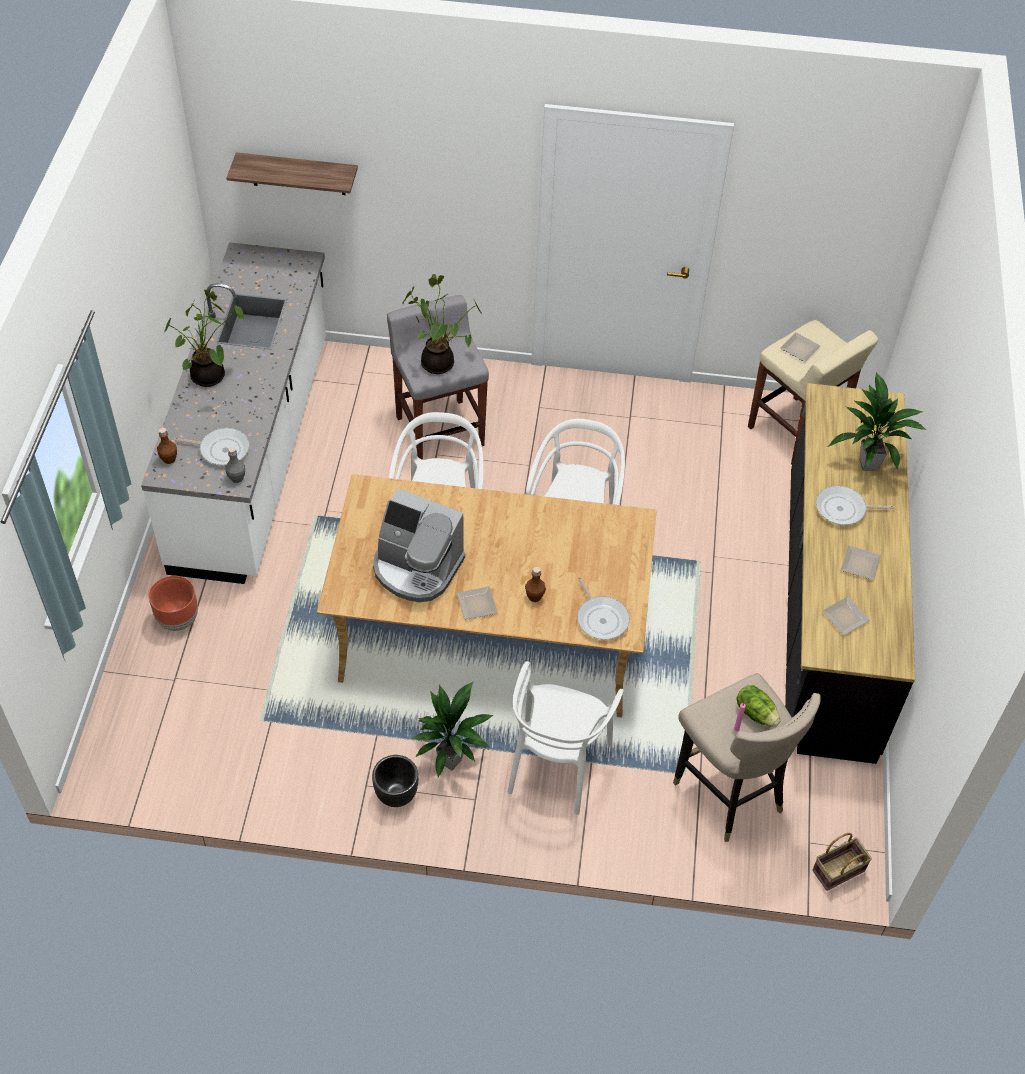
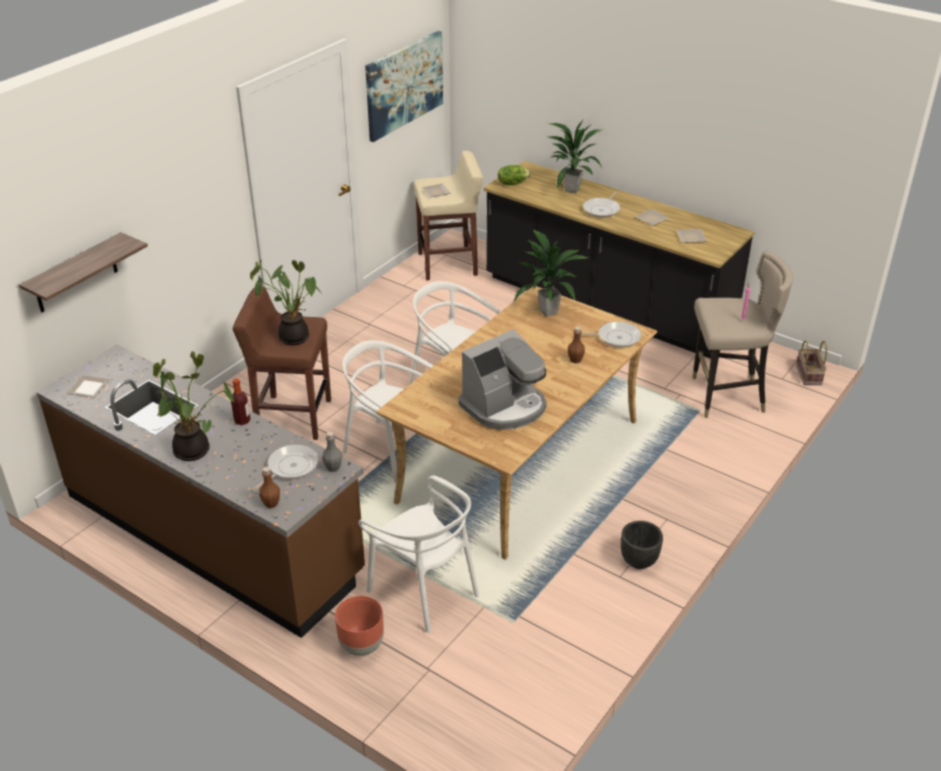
camera: 60 degrees left, 15 degrees down
(253, 454) = (213, 533): white counter -> brown counter
(266, 388) = (242, 421): none -> bottle
(439, 430) = (292, 417): grey stool -> brown stool
(451, 760) = (623, 519): potted plant -> potted plant (548, 311)
(475, 604) = (562, 389): plate -> plate (87, 388)
(556, 765) = (659, 466): white chair -> white chair (424, 590)
(756, 713) = (733, 307): lettuce -> lettuce (512, 183)
(828, 213) = (404, 85): none -> picture

